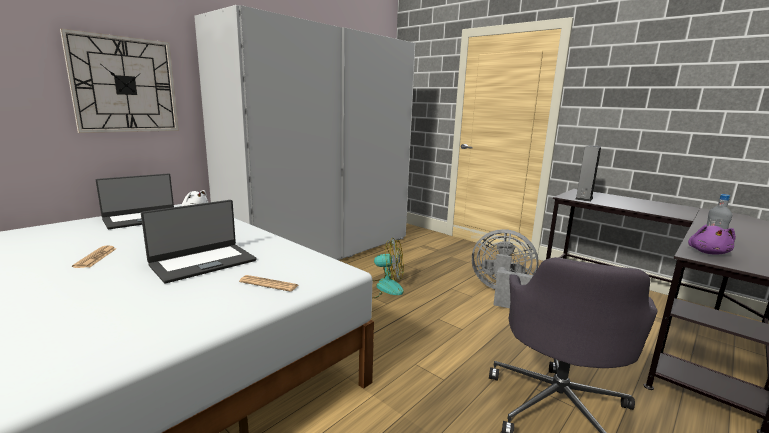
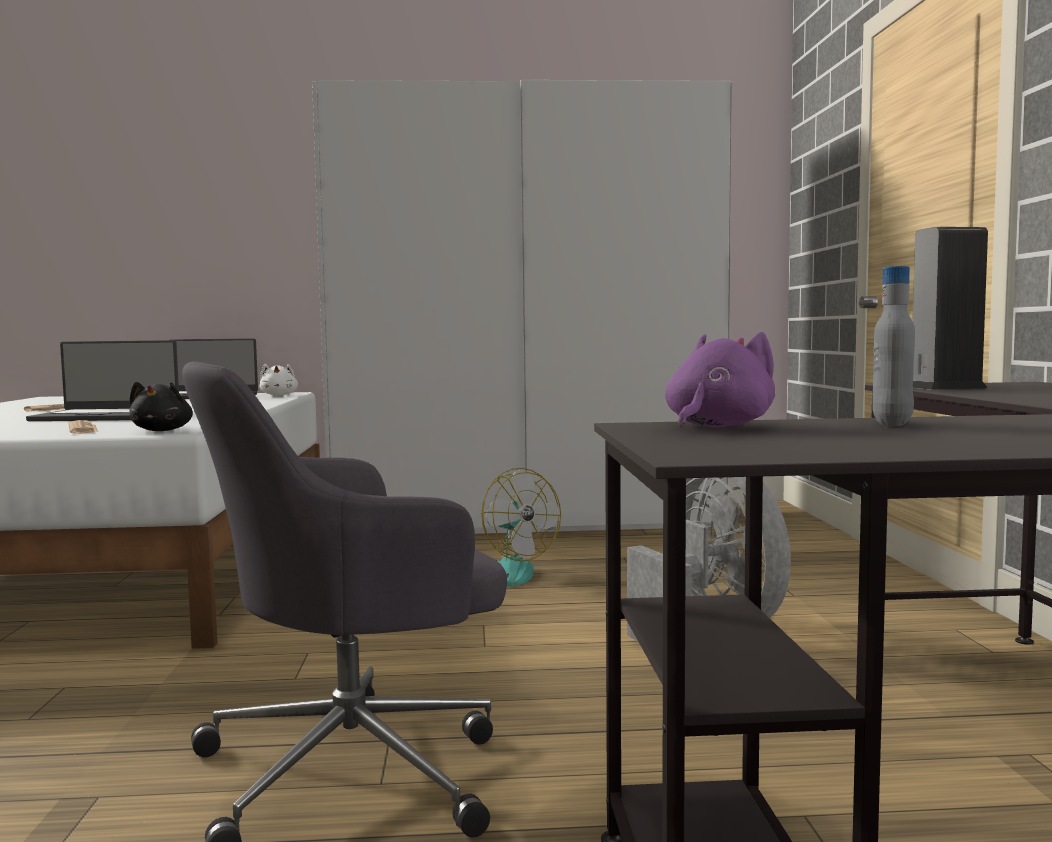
camera: 45 degrees right, 10 degrees down
(125, 85) = (235, 221): wall clock -> none
(330, 272) = (163, 430): none -> black plush toy
(708, 252) = (716, 427): purple plush toy -> purple plush toy turned 150 degrees clockwise

